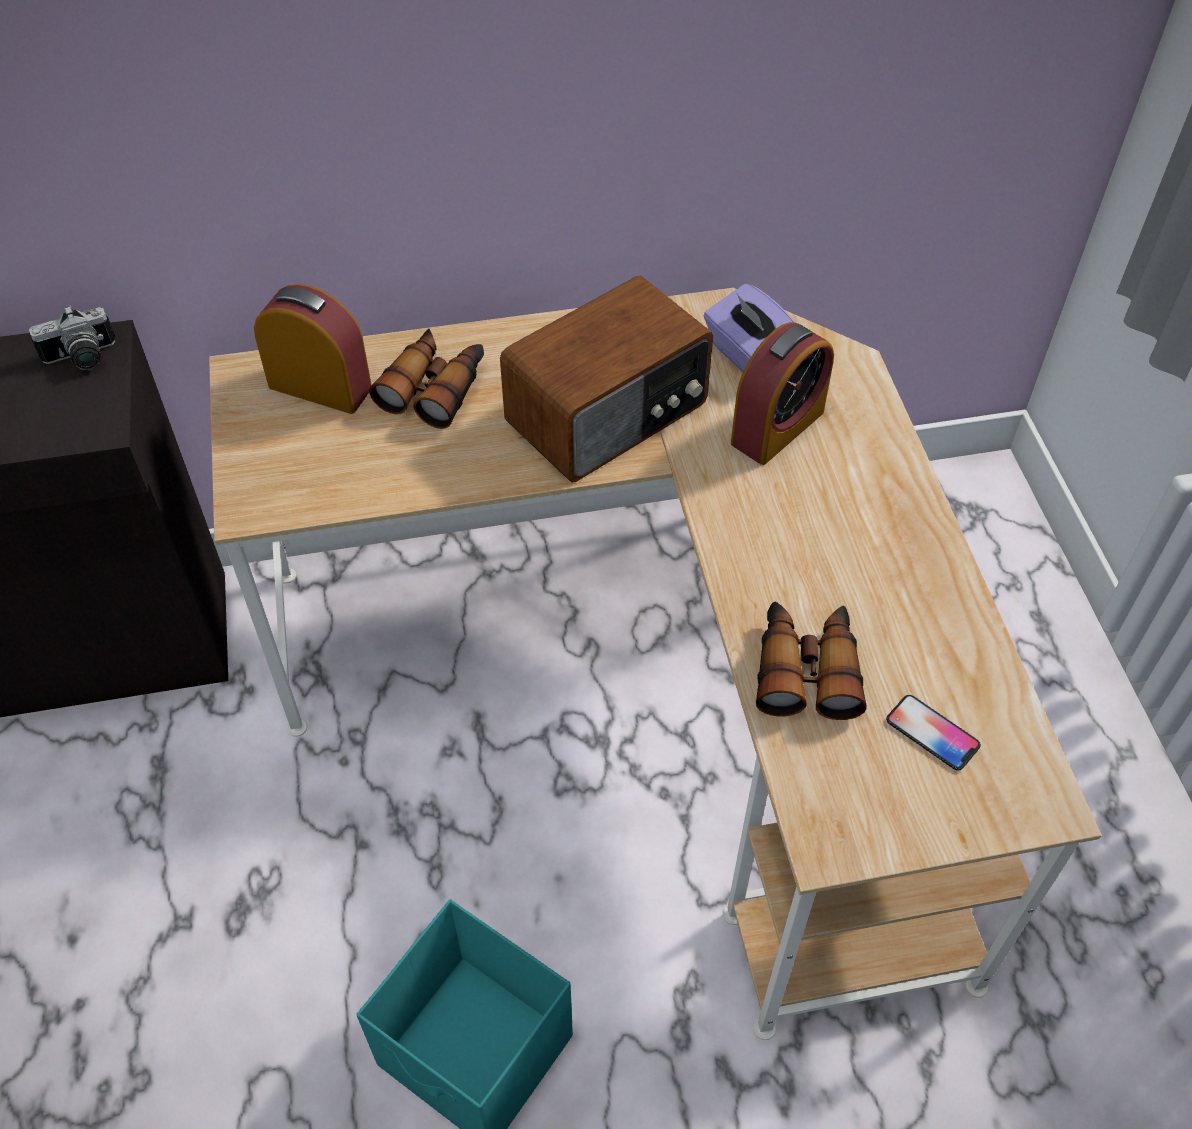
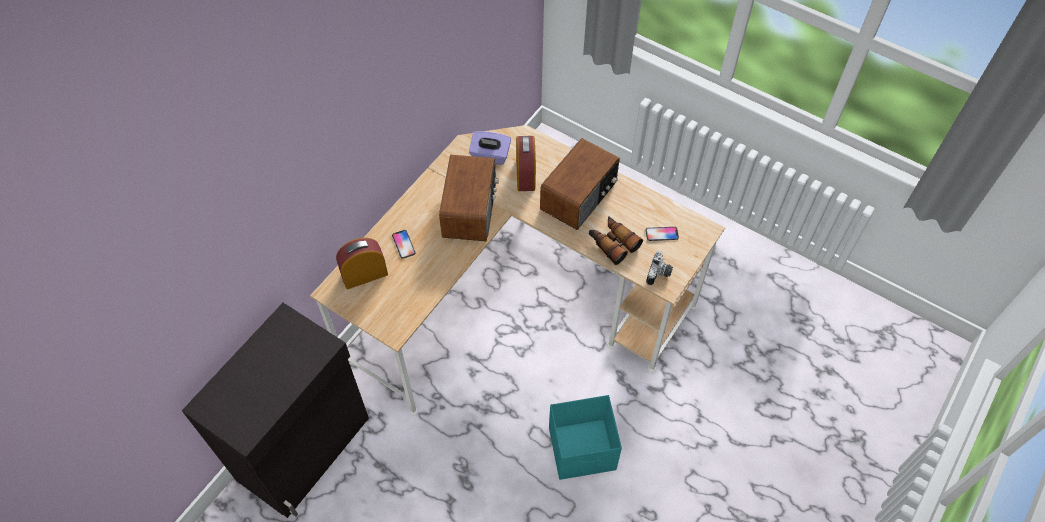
camera: 45 degrees left, 5 degrees up
(82, 359) = (285, 329): camera -> camera (659, 274)
(435, 387) = (403, 244): binoculars -> phone
(838, 536) = (579, 196): none -> radio

